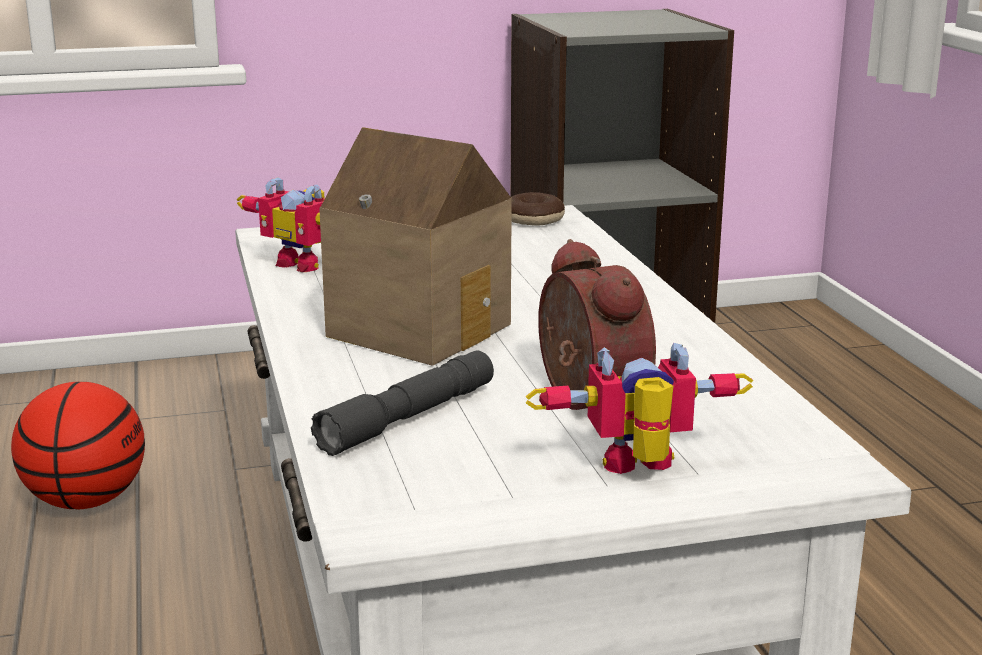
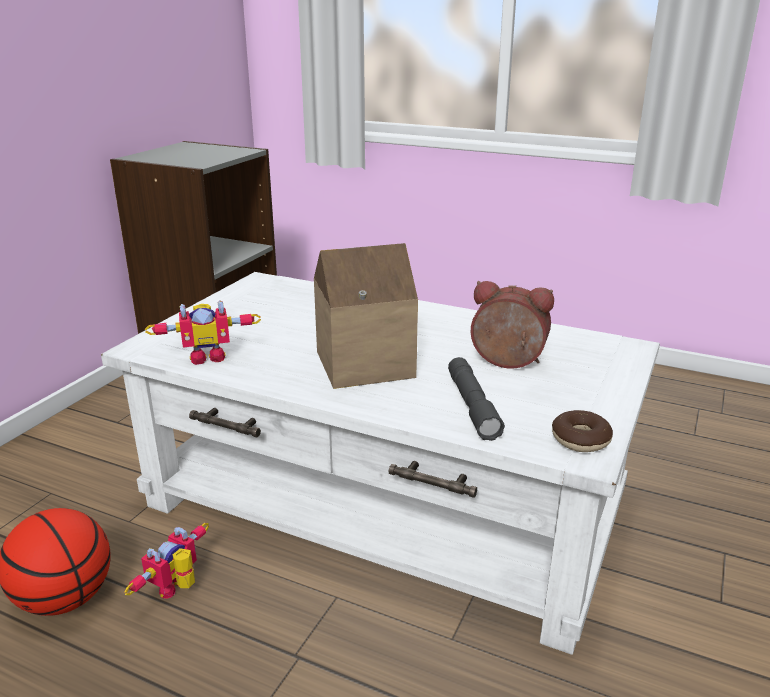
camera: 50 degrees left, 5 degrees up
(533, 219) = (259, 286): donut -> donut (580, 439)
(641, 470) = (592, 379): toy robot -> toy robot (179, 589)

